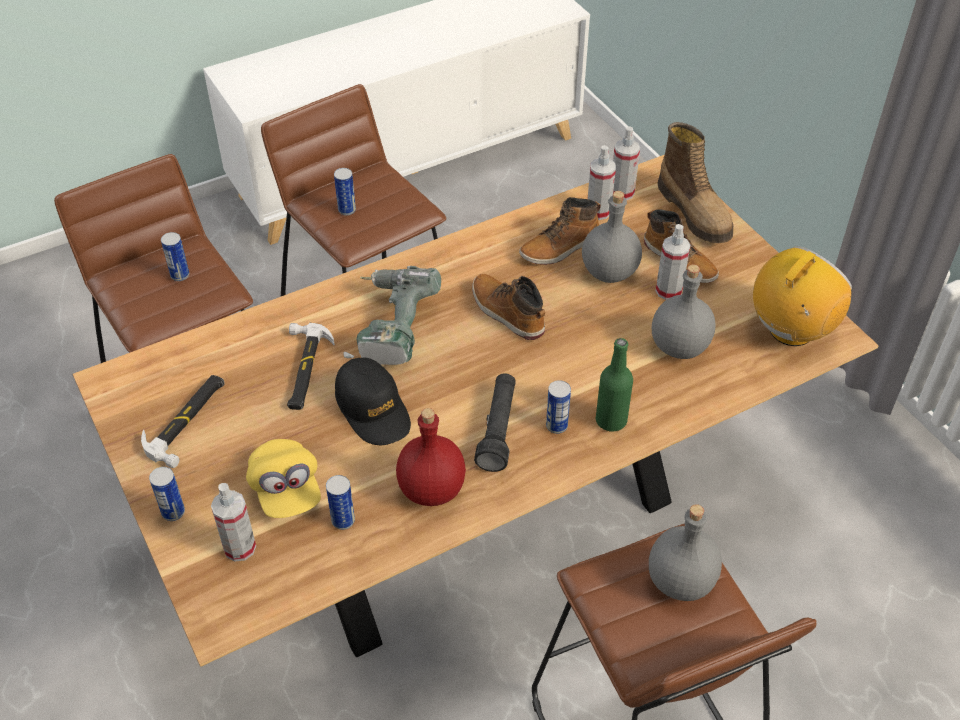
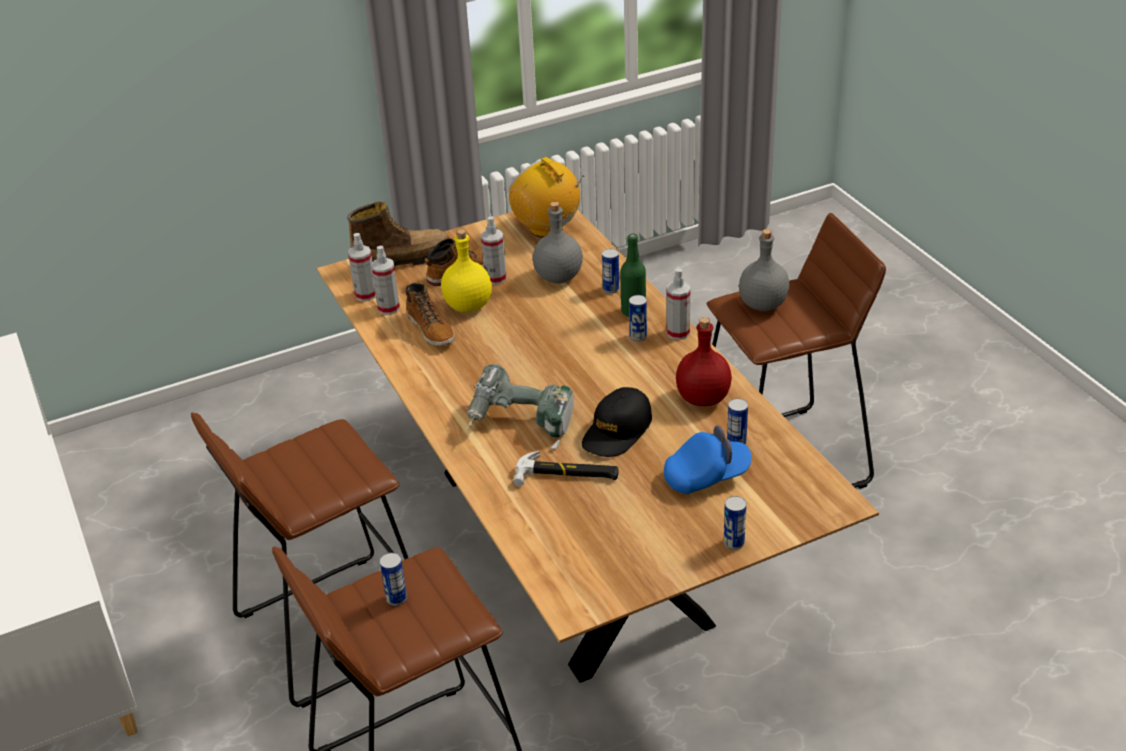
camera: 85 degrees left, 10 degrees down
(188, 421) = (628, 545): hammer -> none
(239, 547) = (767, 499): spray bottle -> spray bottle (678, 333)
(286, 490) = (706, 476): yellow cap -> blue cap
(347, 210) = (321, 479): can -> can (611, 289)
(373, 409) = (617, 431): black cap -> black cap turned 150 degrees clockwise
(498, 429) = (641, 365): black flashlight -> none
(507, 313) = (509, 359): boot -> none
(609, 273) = (469, 305): grey bottle -> yellow bottle

